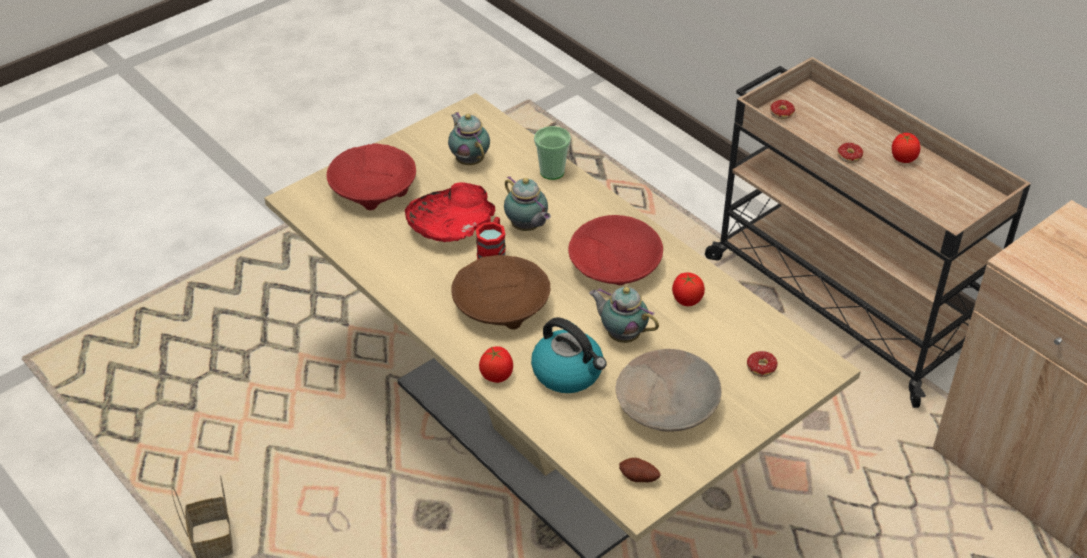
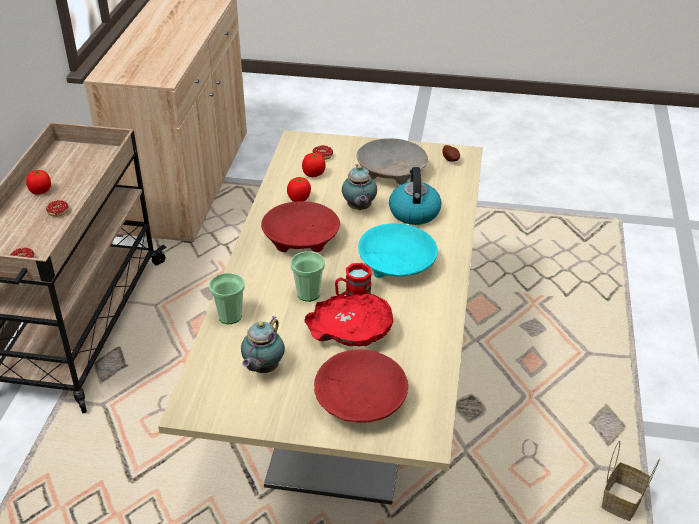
camera: 130 degrees left, 5 degrees down
(496, 375) = (453, 235): tomato -> tomato (313, 174)
(501, 306) = (397, 263): brown bowl -> turquoise bowl
(527, 228) = (308, 294): teapot -> cup

